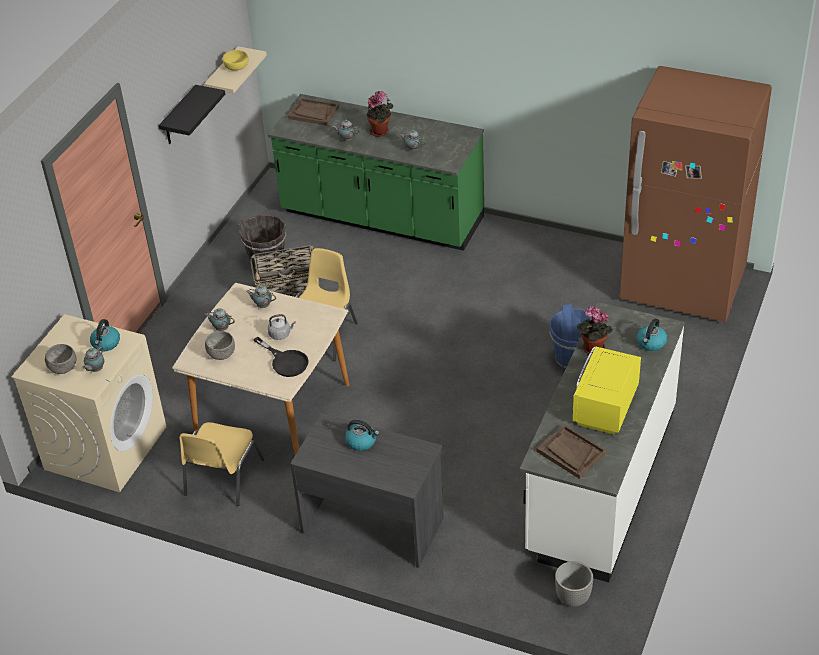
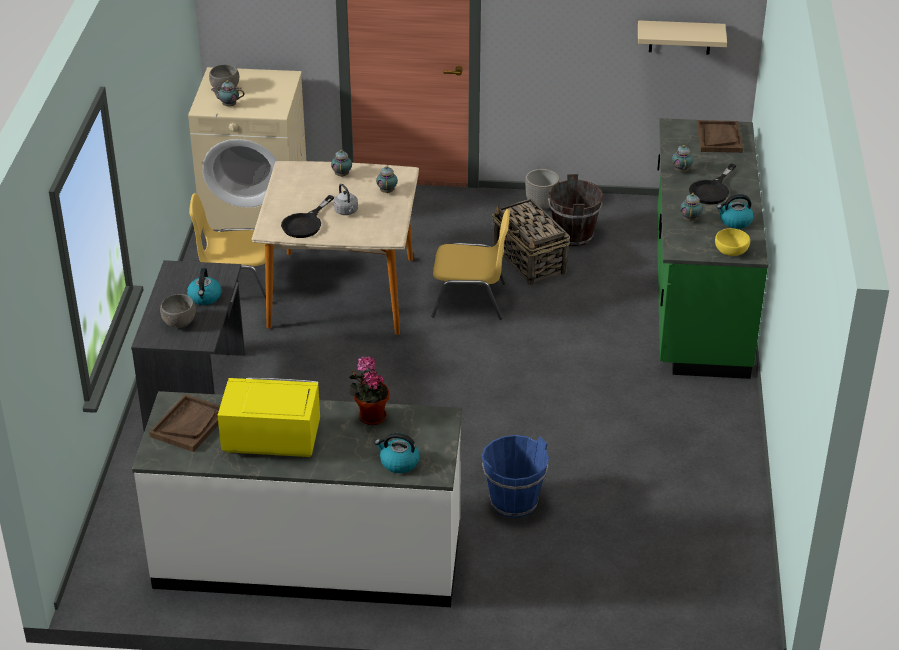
camera: 70 degrees right, 5 degrees down
(106, 344) = (266, 102): kettle -> kettle (735, 221)
(179, 117) = (576, 24): black shelf -> none
(221, 355) = (302, 183): grey bowl -> grey bowl (179, 322)
(236, 67) = (682, 31): yellow bowl -> yellow bowl (730, 250)
(381, 131) = (712, 190): potted plant -> black frying pan
(572, 598) = (123, 562): planter -> planter (540, 205)
(683, 287) = (704, 585): brown fridge -> none

